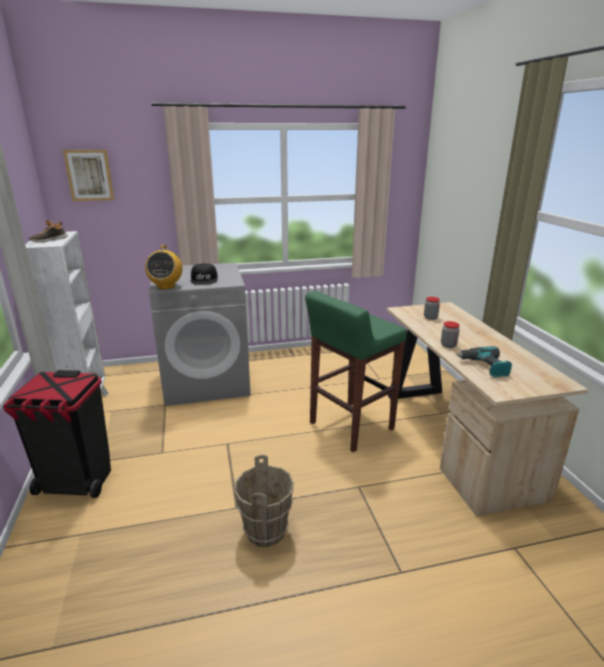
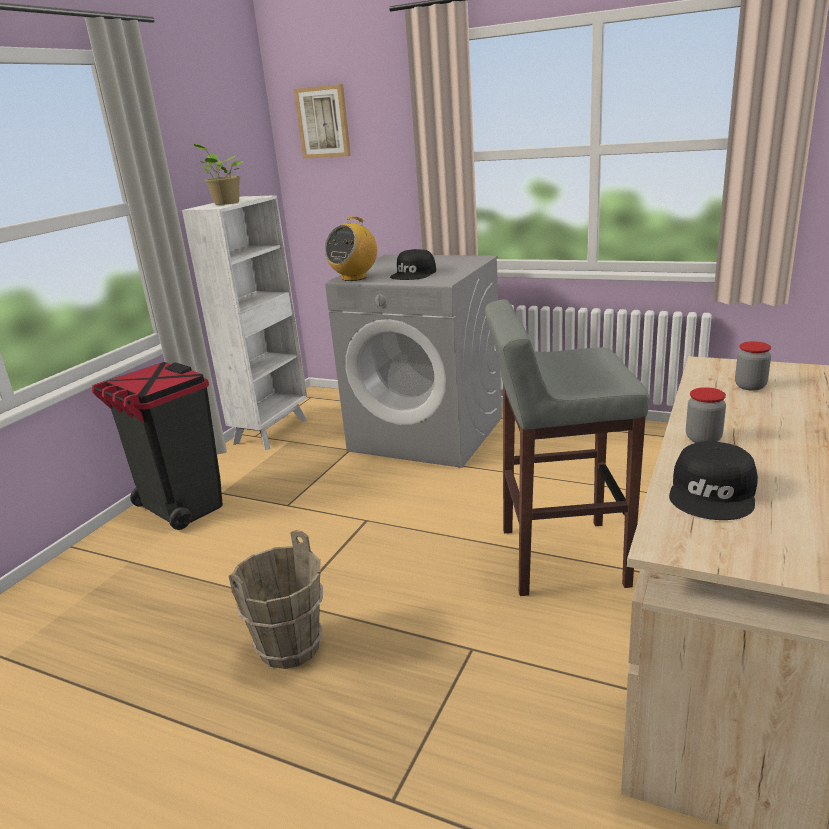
camera: 40 degrees right, 0 degrees up
(49, 240) = (225, 203): shoe -> potted plant
(350, 426) = (560, 557): green stool -> grey stool
(484, 367) = (714, 493): power drill -> black cap

